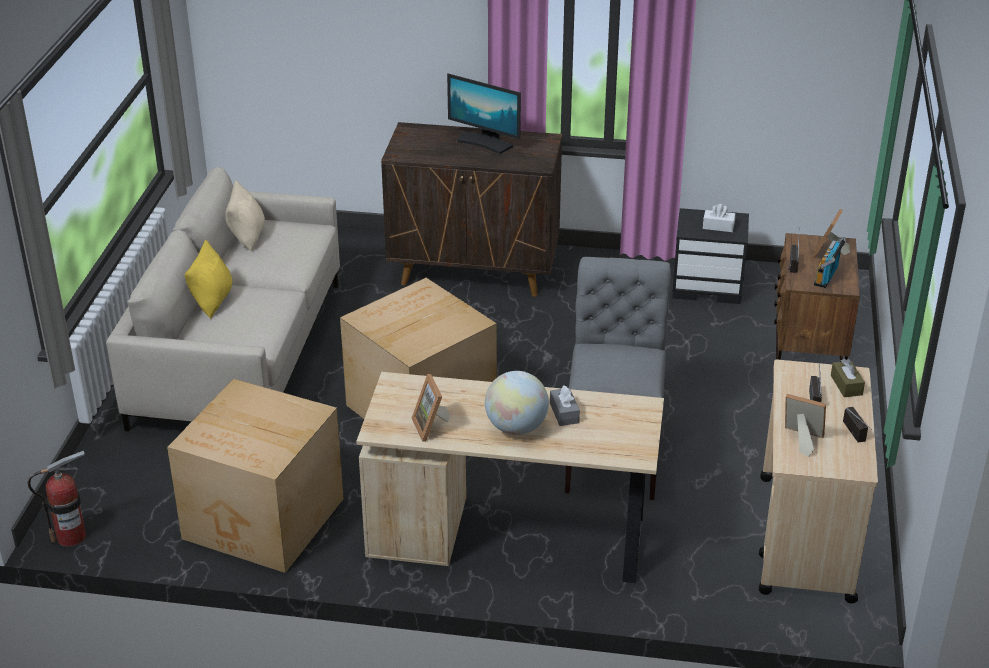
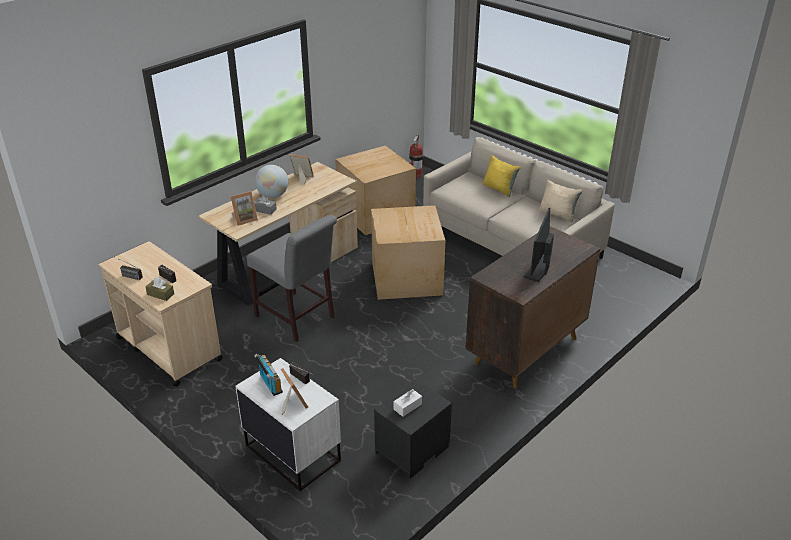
camera: 125 degrees right, 0 degrees up
(485, 142) = (538, 268): monitor -> monitor turned 45 degrees counterclockwise
(800, 440) = (152, 258): picture frame -> picture frame (244, 219)
(807, 350) = (293, 453): brown nightstand -> white nightstand

